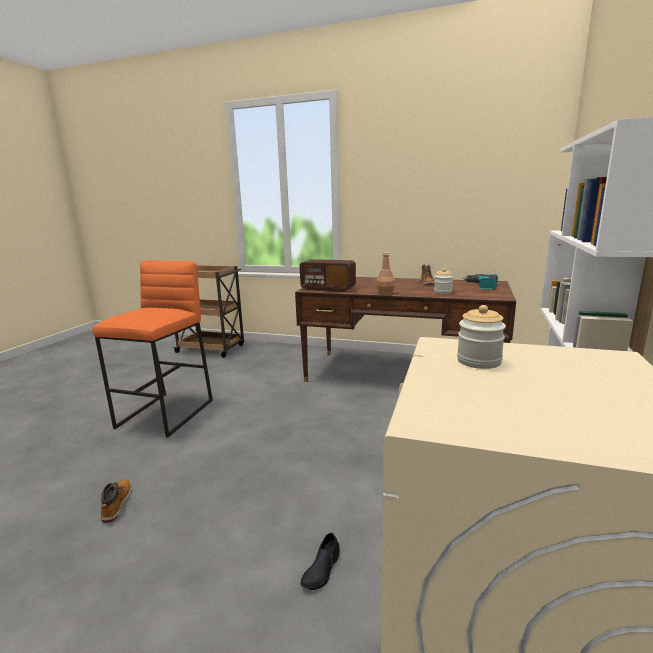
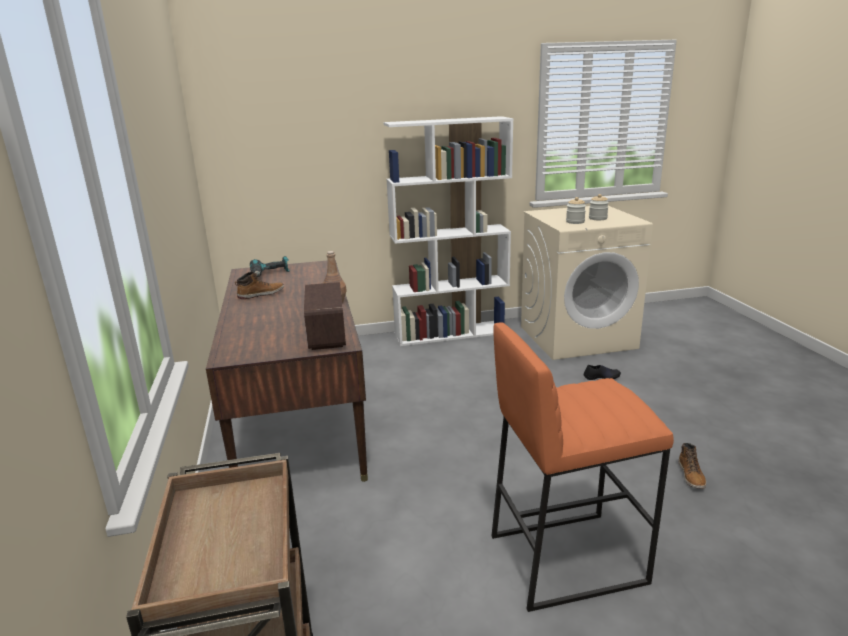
camera: 120 degrees left, 5 degrees up
(116, 504) = (691, 476): boot -> boot turned 45 degrees counterclockwise
(442, 292) = (312, 282): jar -> jar (597, 218)

